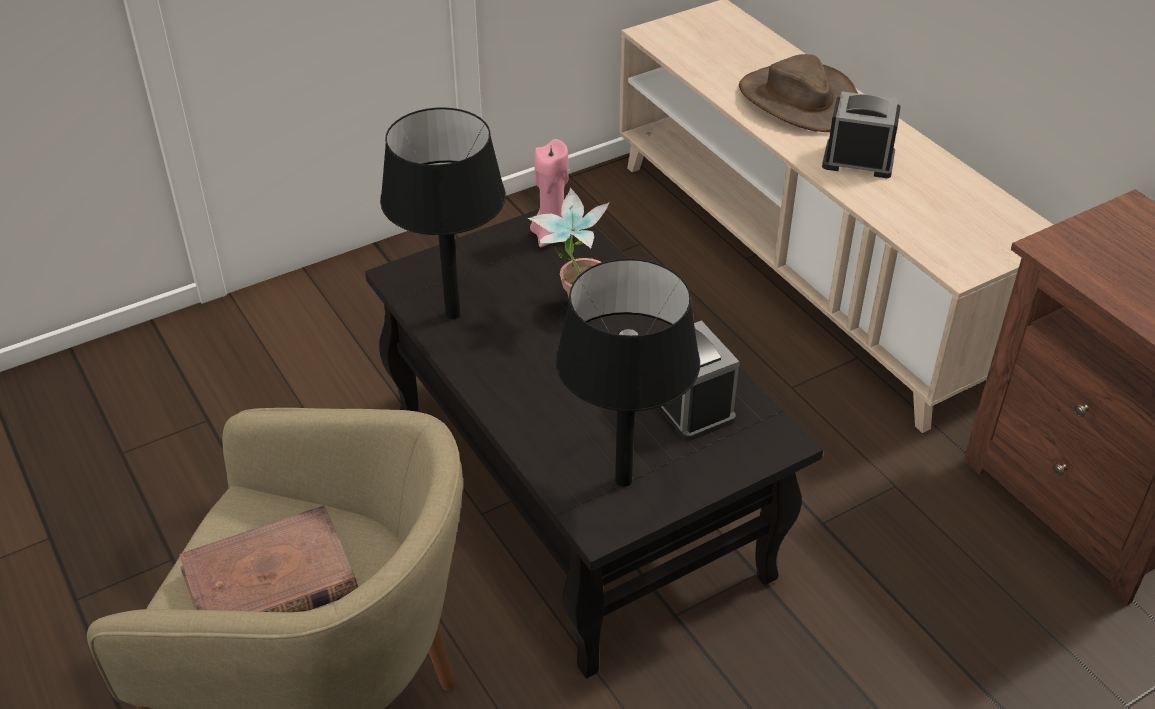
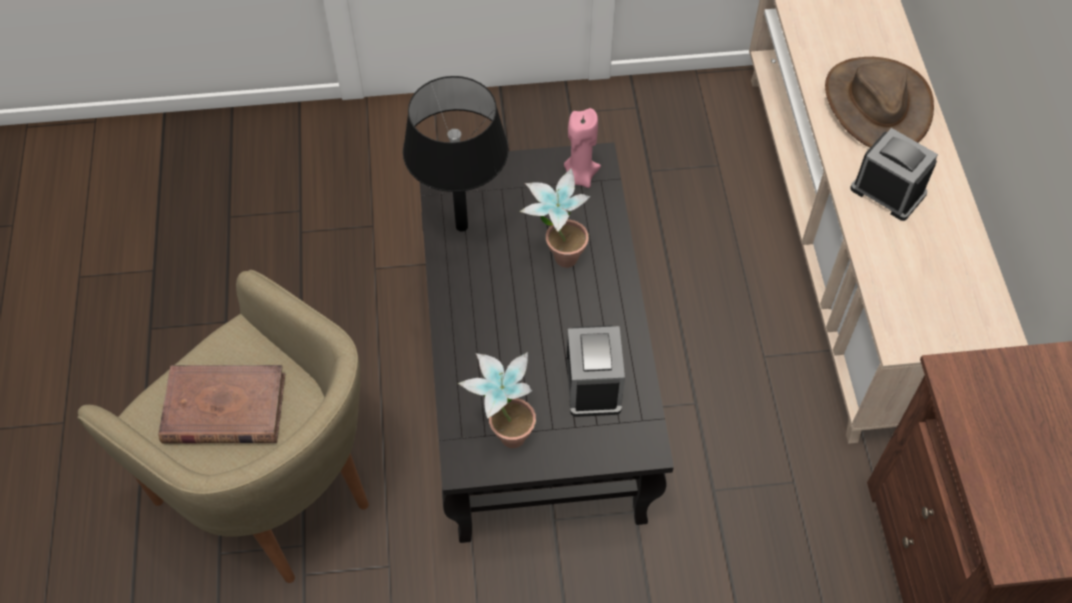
camera: 25 degrees right, 15 degrees up
(624, 481) = (504, 431): black table lamp -> potted plant

